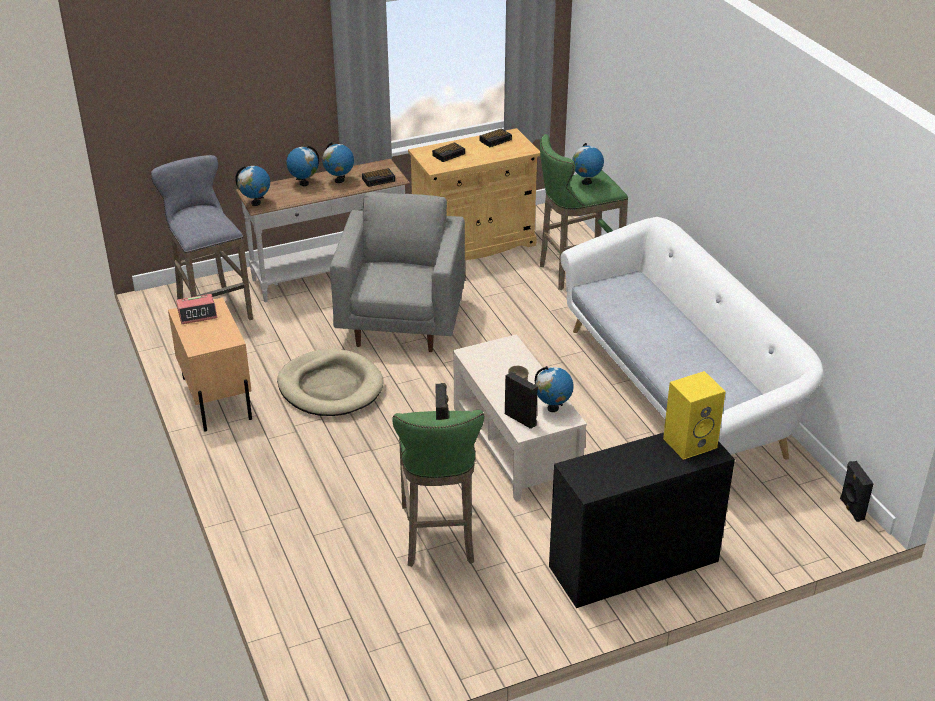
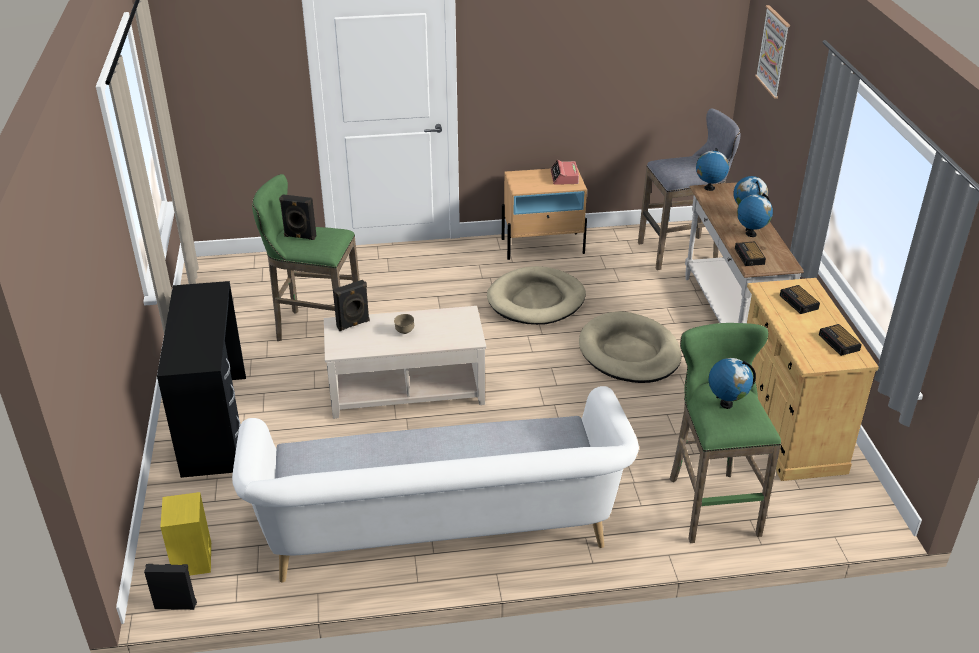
camera: 105 degrees right, 0 degrees up
(186, 69) = (773, 51): none -> picture
(402, 323) = (629, 352): grey armchair -> beige dog bed
(553, 408) = (357, 345): globe -> none
(690, 442) = (198, 356): yellow speaker -> yellow speaker (193, 560)

